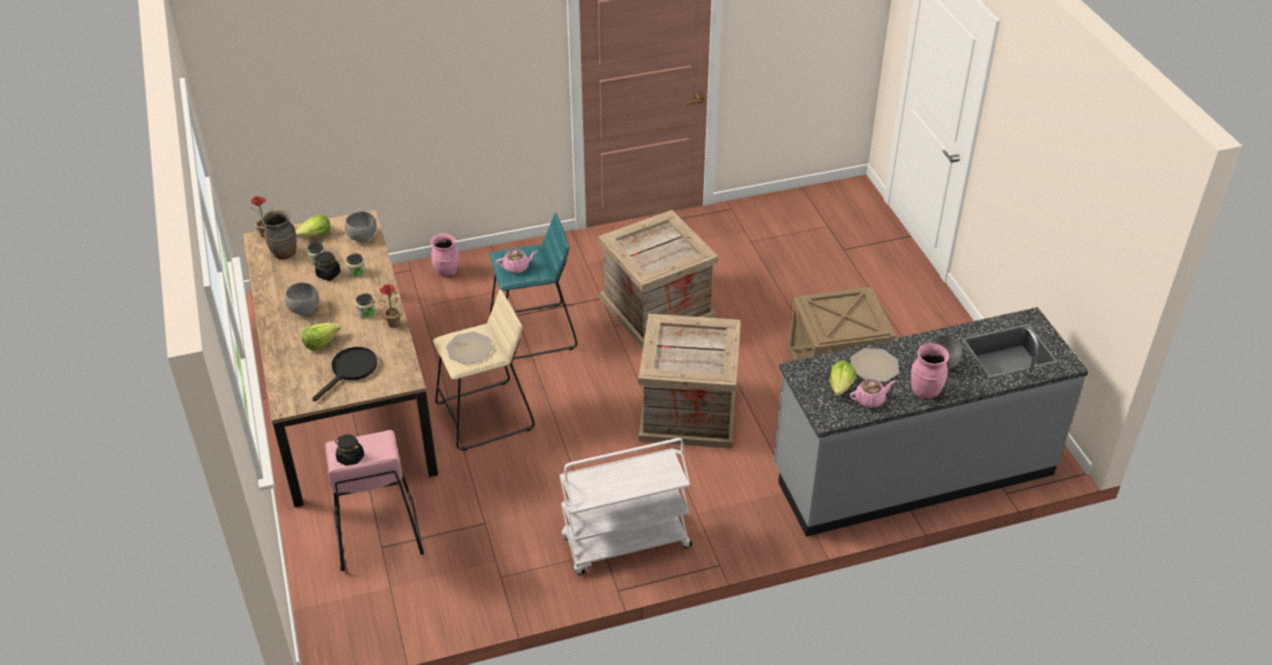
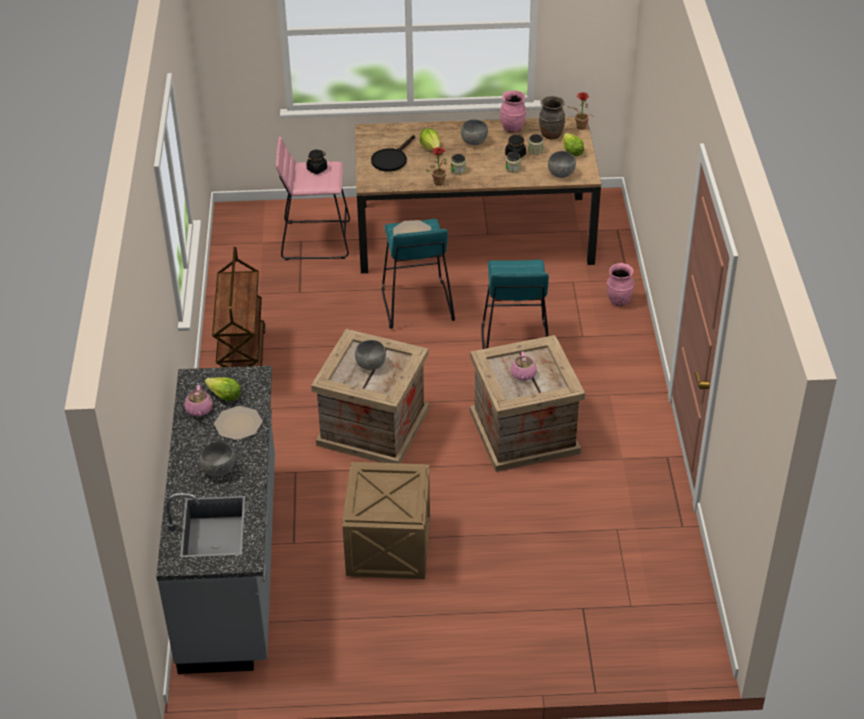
camera: 105 degrees right, 0 degrees up
(350, 371) = (391, 159): black frying pan -> black frying pan turned 75 degrees clockwise
(485, 416) = (416, 304): beige stool -> turquoise stool
(517, 267) = (512, 270): pink teapot -> pink teapot (523, 374)
(625, 543) = (242, 362): white cart -> brown cart
(684, 351) = (371, 364): none -> grey bowl
(925, 391) = (190, 448): pink vase -> pink vase (512, 129)

